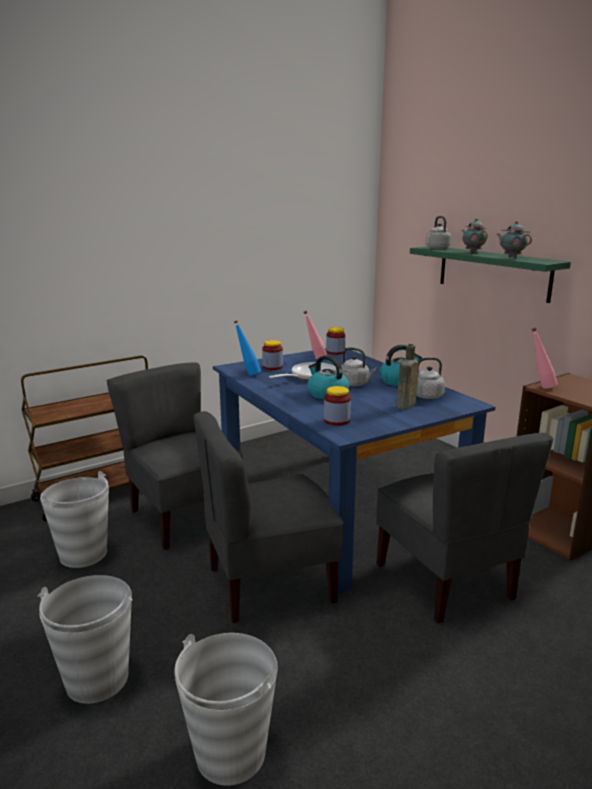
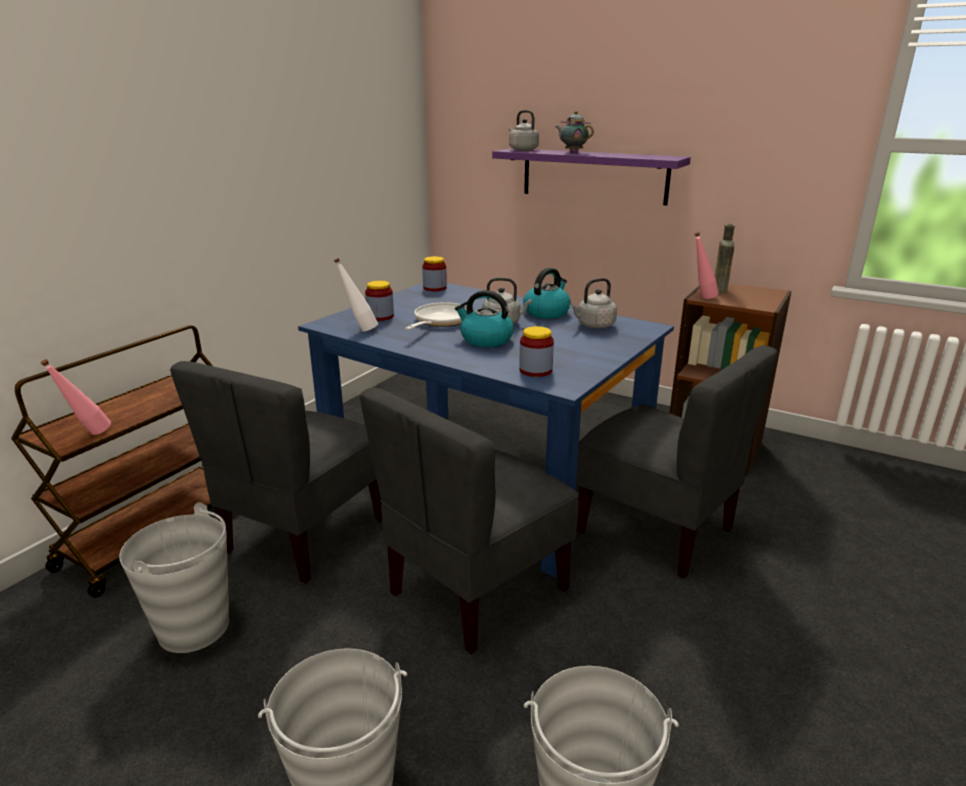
camera: 25 degrees left, 5 degrees up
(183, 516) = (303, 536): grey chair -> grey chair turned 90 degrees counterclockwise
(248, 374) = (359, 330): blue bottle -> white bottle
(314, 359) = (420, 299): pink bottle -> pink bottle (88, 435)
(405, 406) = (588, 340): brown bottle -> brown bottle (719, 290)
(493, 272) = (594, 175): green shelf -> purple shelf
(511, 257) = (625, 155): teapot -> none

